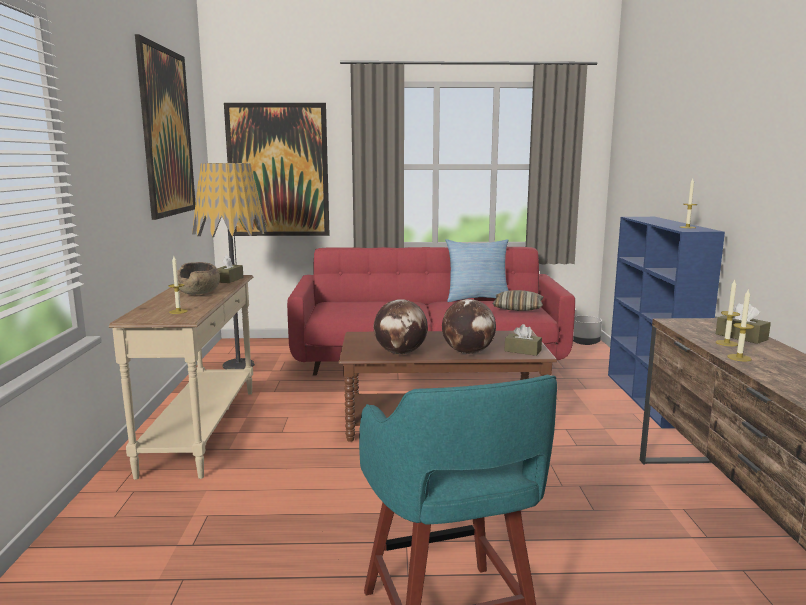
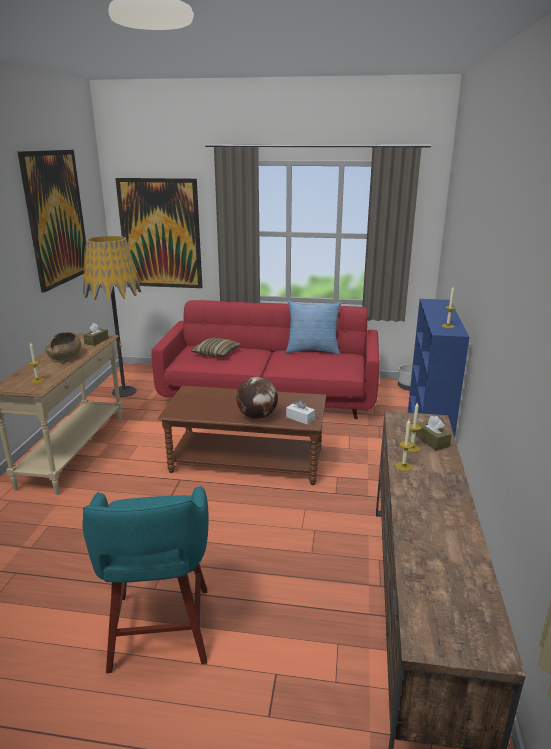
camera: 10 degrees right, 10 degrees up
(401, 353) = (207, 413): globe -> none
(518, 308) = (337, 365): pillow -> pillow (216, 353)
(522, 351) = (300, 418): brown tissue box -> white tissue box

